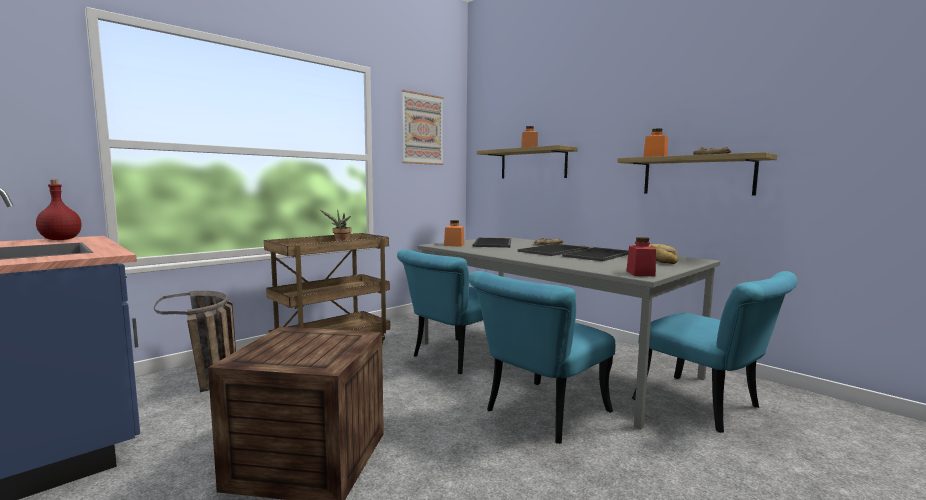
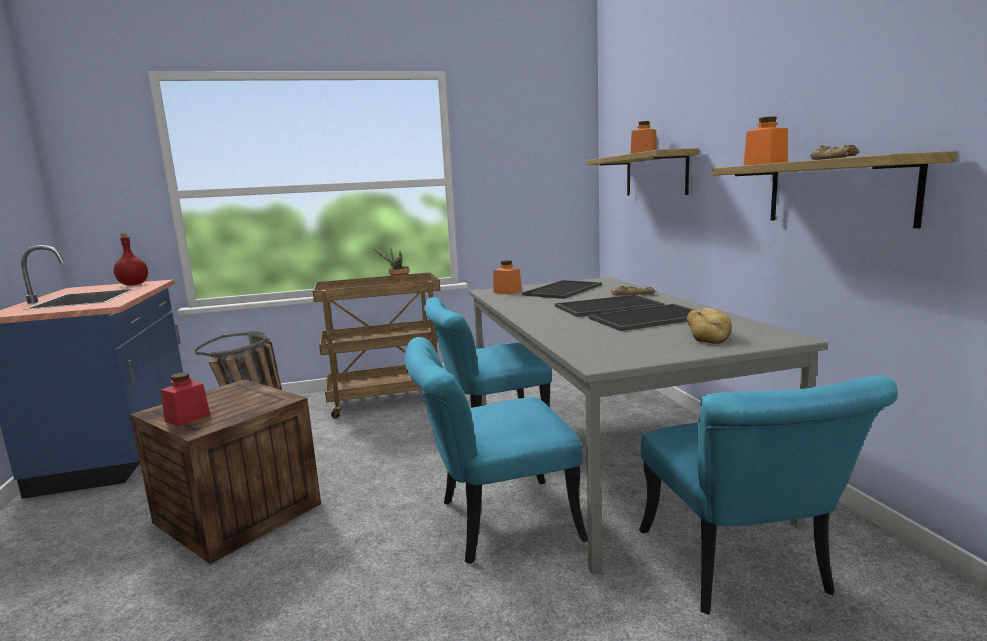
camera: 30 degrees right, 5 degrees up
(422, 129) = (524, 137): picture -> none
(640, 273) = (609, 358): red jar -> red jar (187, 418)

